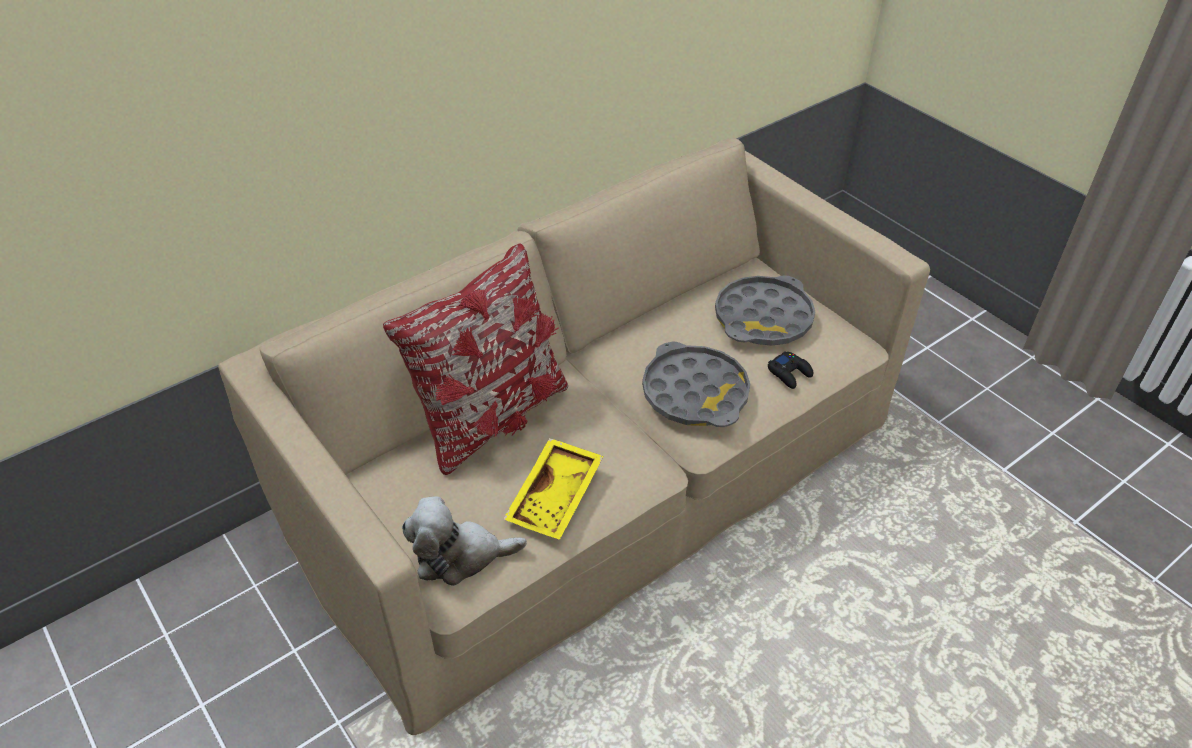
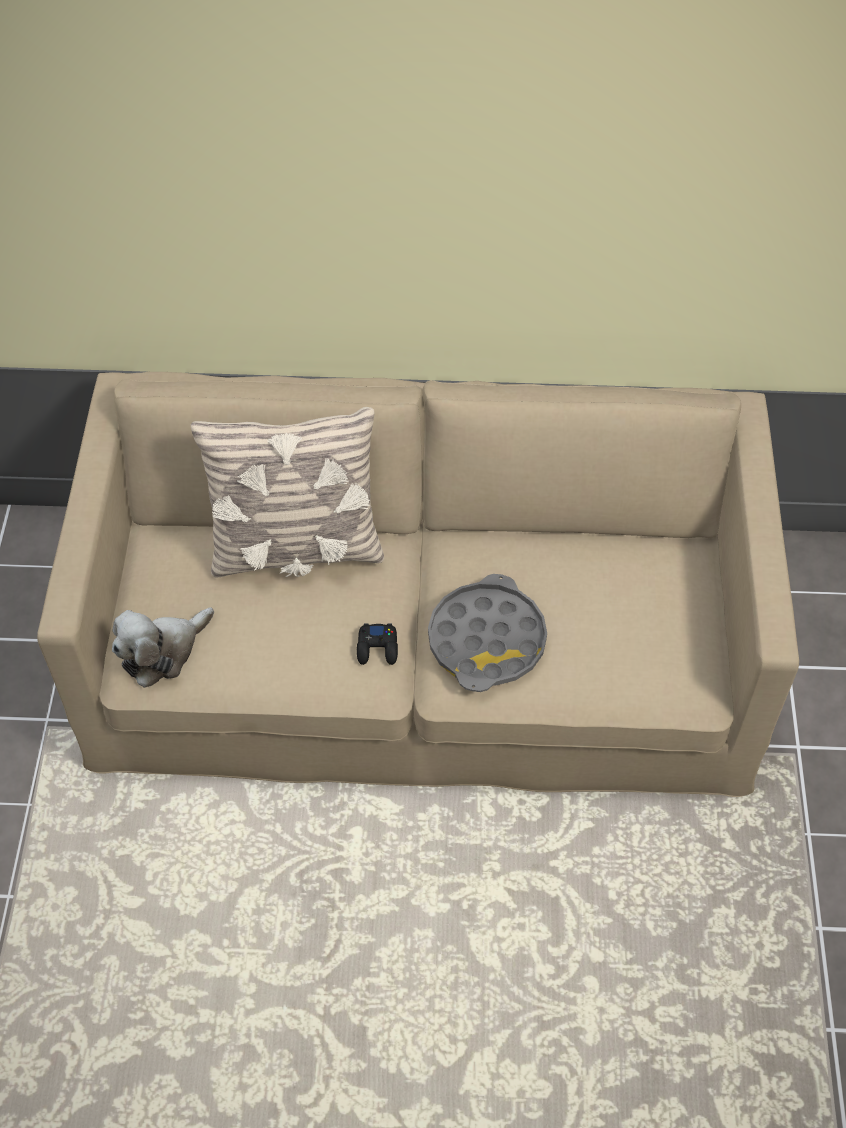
camera: 40 degrees right, 10 degrees up
(460, 556) = (163, 652): plush toy -> plush toy turned 75 degrees counterclockwise
(492, 418) = (296, 550): red pillow -> beige pillow
(556, 498) = (276, 655): yellow tray -> none
(763, 318) = (634, 608): grey tray -> none
(789, 373) = (595, 680): black game controller -> black game controller (378, 648)

